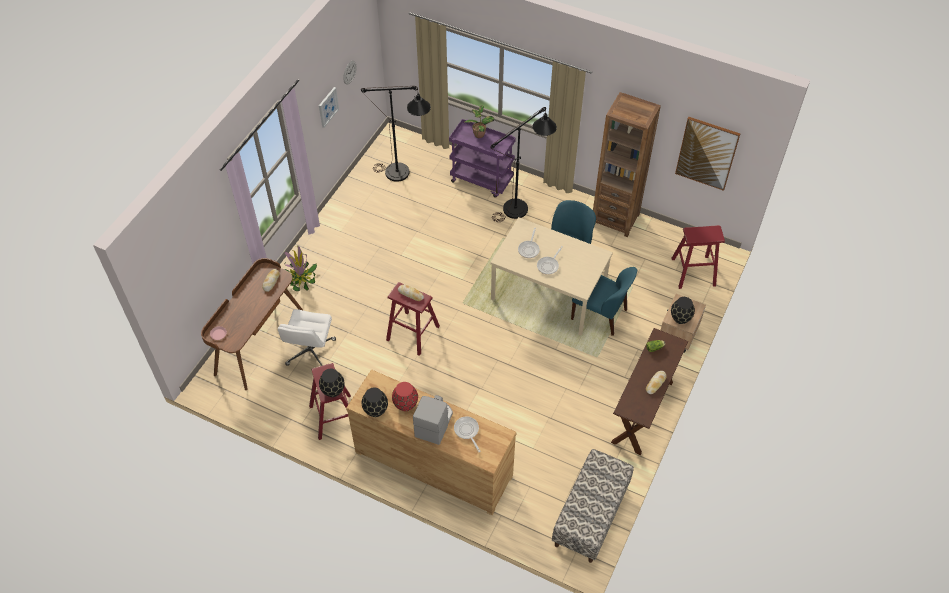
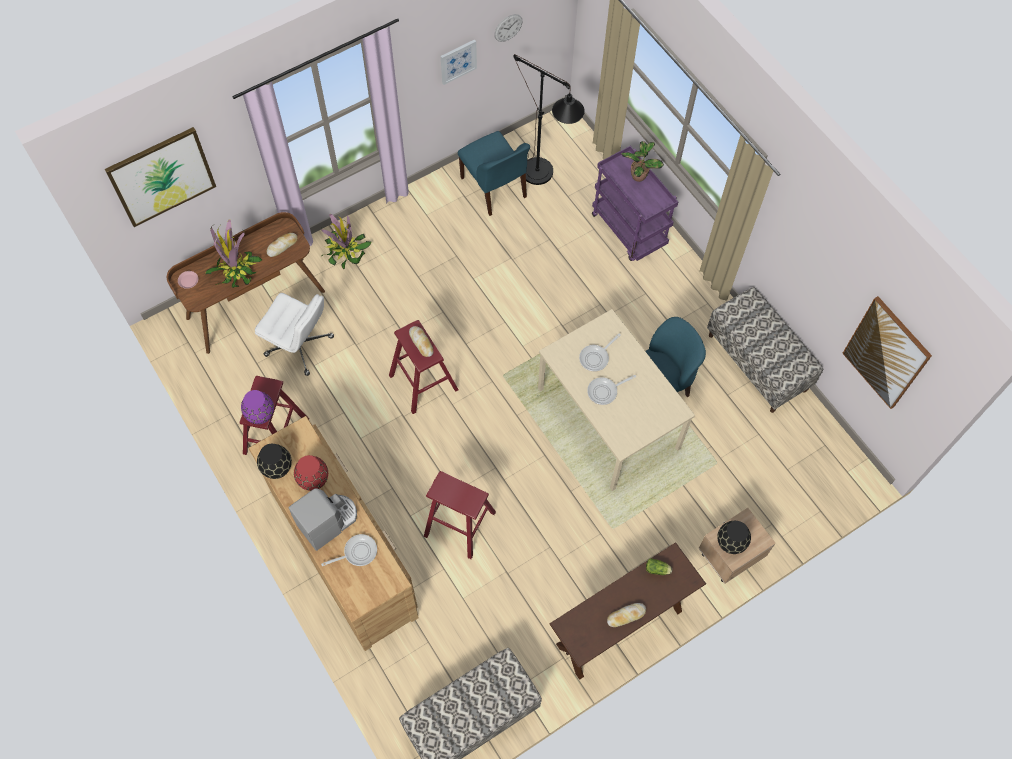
camera: 30 degrees right, 10 degrees up
(183, 254) = (162, 176): none -> picture
(249, 311) = (236, 270): none -> potted plant
(311, 352) = (300, 346): white office chair -> white office chair turned 105 degrees counterclockwise
(333, 390) = (261, 415): black vase -> purple vase
(467, 431) = (357, 552): frying pan -> frying pan turned 60 degrees clockwise
(521, 206) = (654, 288): black floor lamp -> none
(600, 315) = (653, 477): blue chair -> blue chair (494, 188)
(615, 219) = (757, 362): brown bookcase -> bench
(693, 272) = (807, 484): red stool -> red stool (459, 524)

